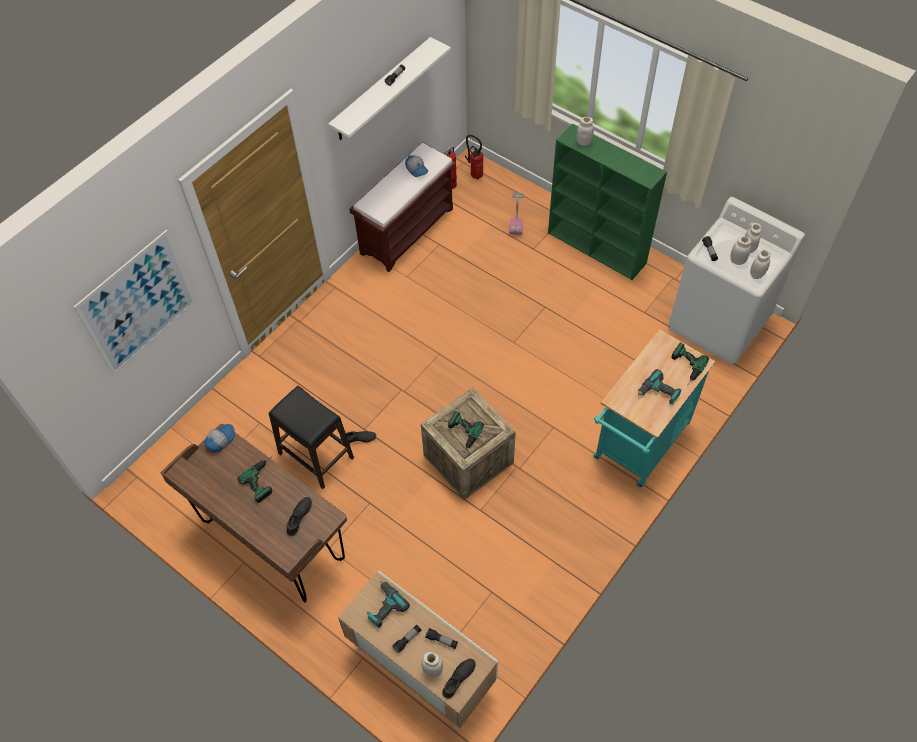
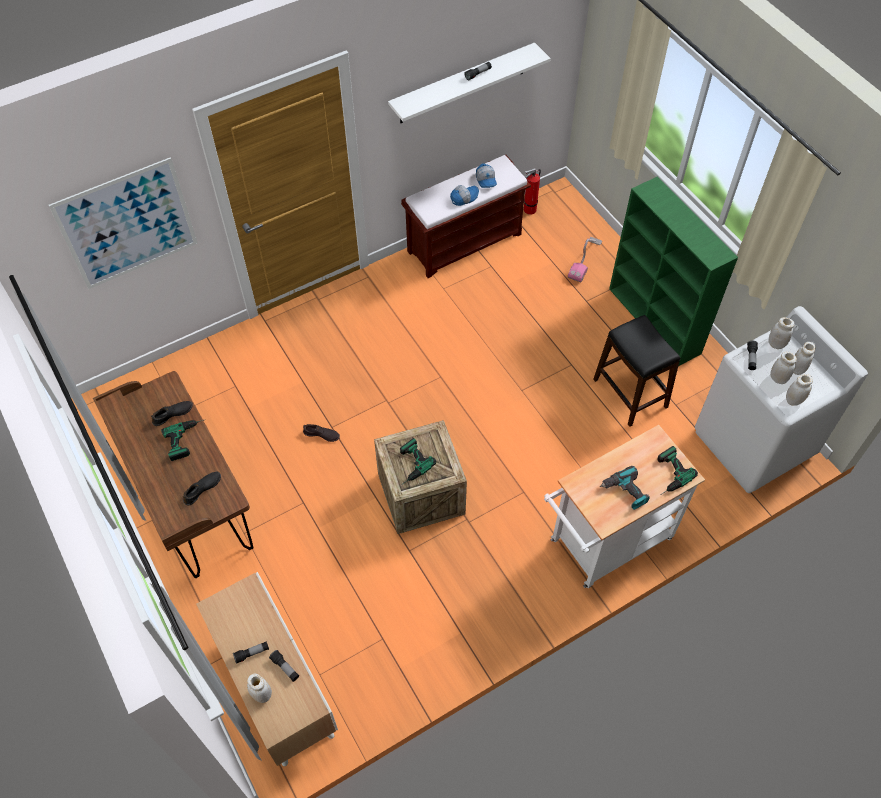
camera: 20 degrees right, 0 degrees up
(220, 440) = (165, 386): cap -> cap (464, 197)
(316, 455) = (273, 436): black stool -> black stool (630, 393)
(384, 607) = (245, 611): power drill -> none
(459, 679) = (283, 714): black shoe -> black shoe (173, 415)
(475, 174) = (560, 206): fire extinguisher -> none
(584, 142) = (660, 199): white jar -> white jar (776, 344)
(638, 446) = (605, 544): turquoise cart -> white cart

